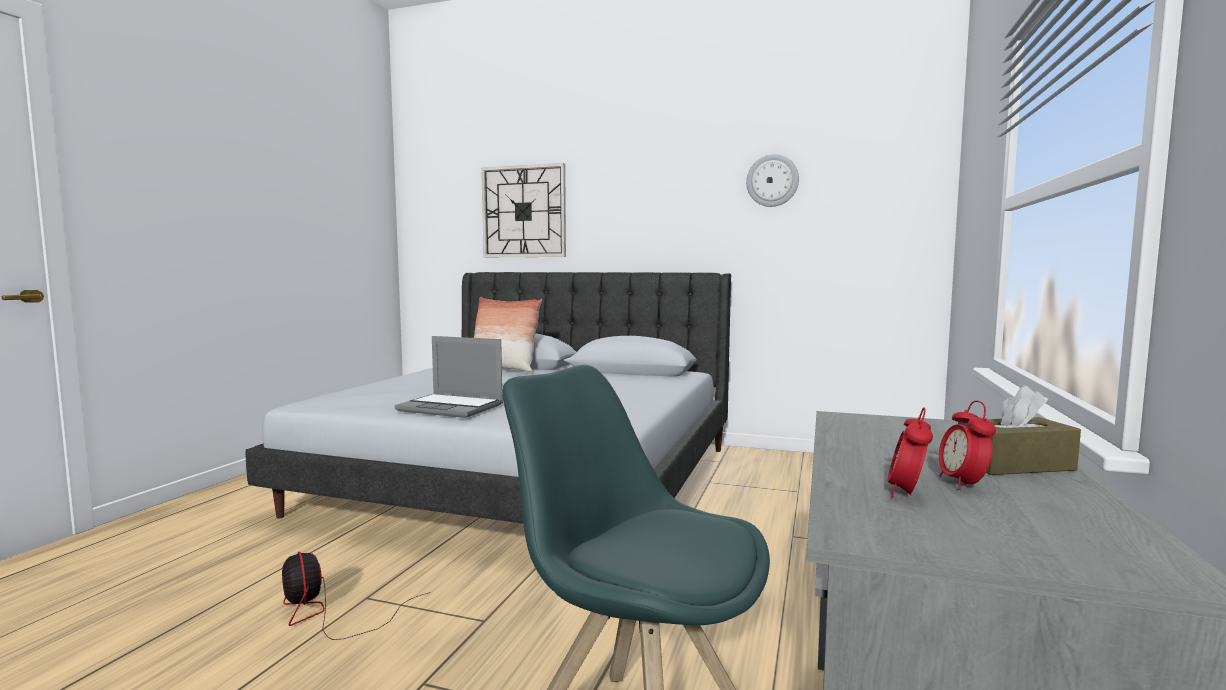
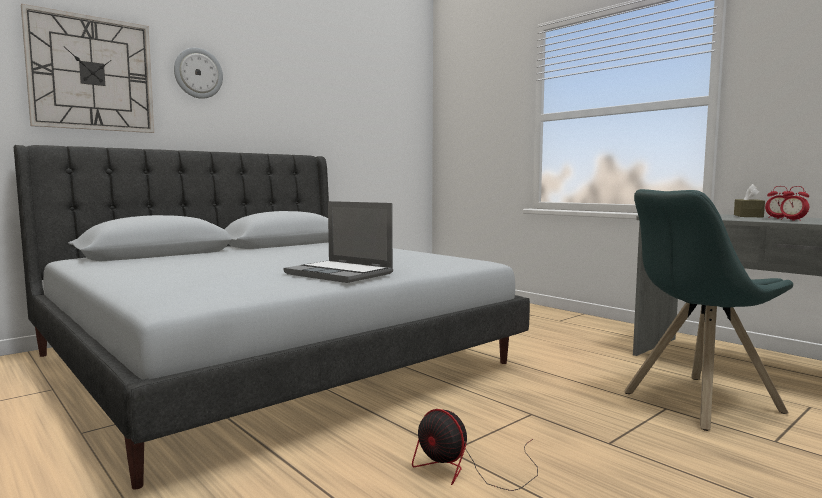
camera: 60 degrees left, 0 degrees up
(328, 614) = (469, 470): fan -> fan turned 45 degrees clockwise
(452, 407) = (341, 274): laptop -> laptop turned 75 degrees clockwise
(503, 369) = (175, 257): pillow -> none
(772, 181) = (338, 83): wall clock -> wall clock (198, 73)

